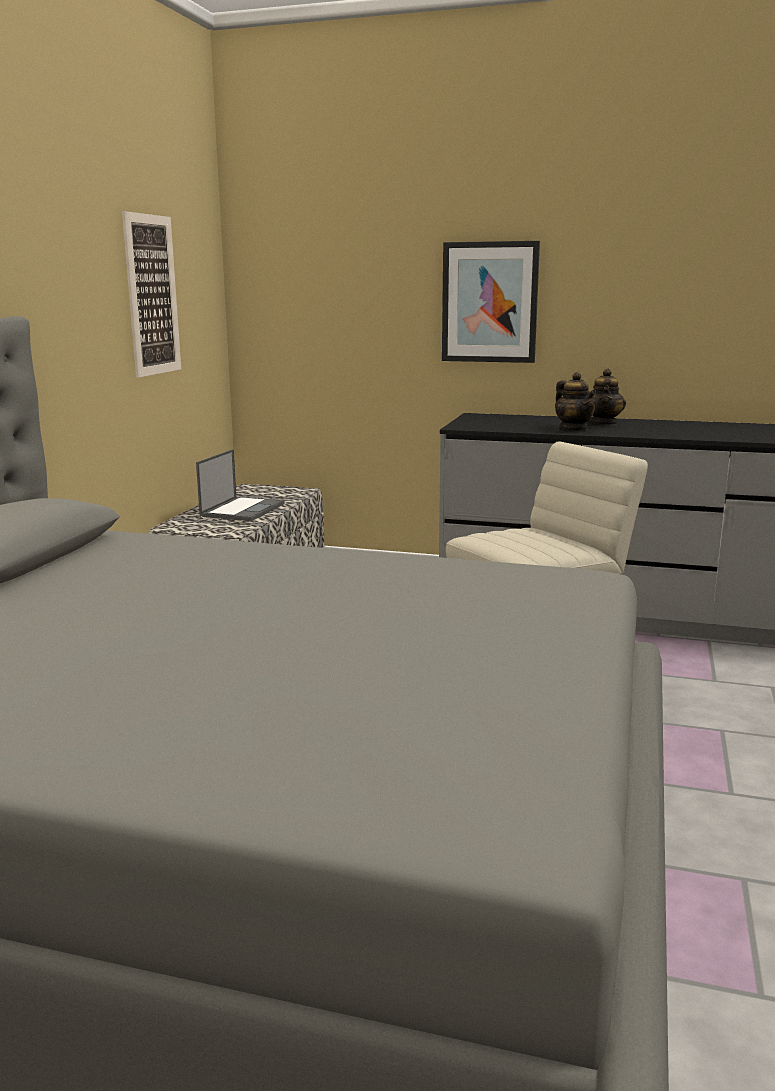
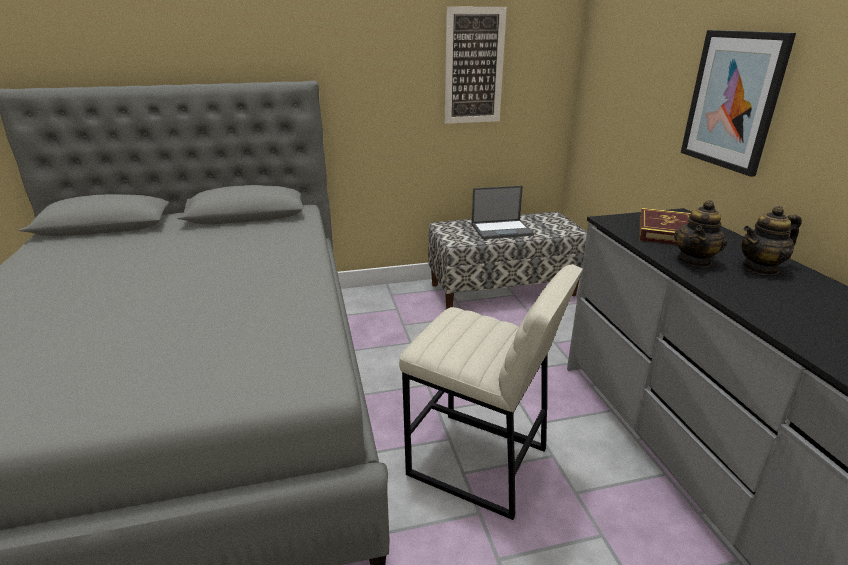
camera: 60 degrees right, 10 degrees up
(507, 423) = (664, 231): none -> book

